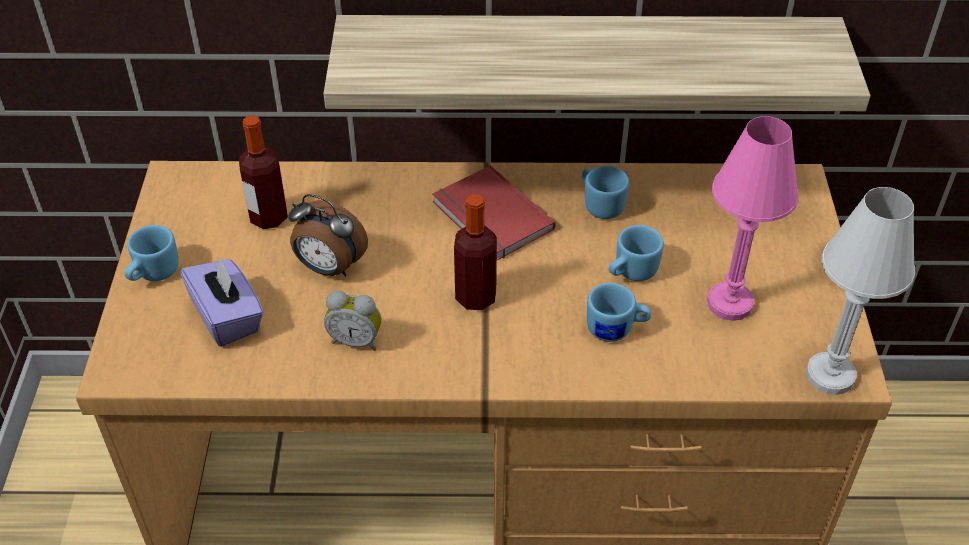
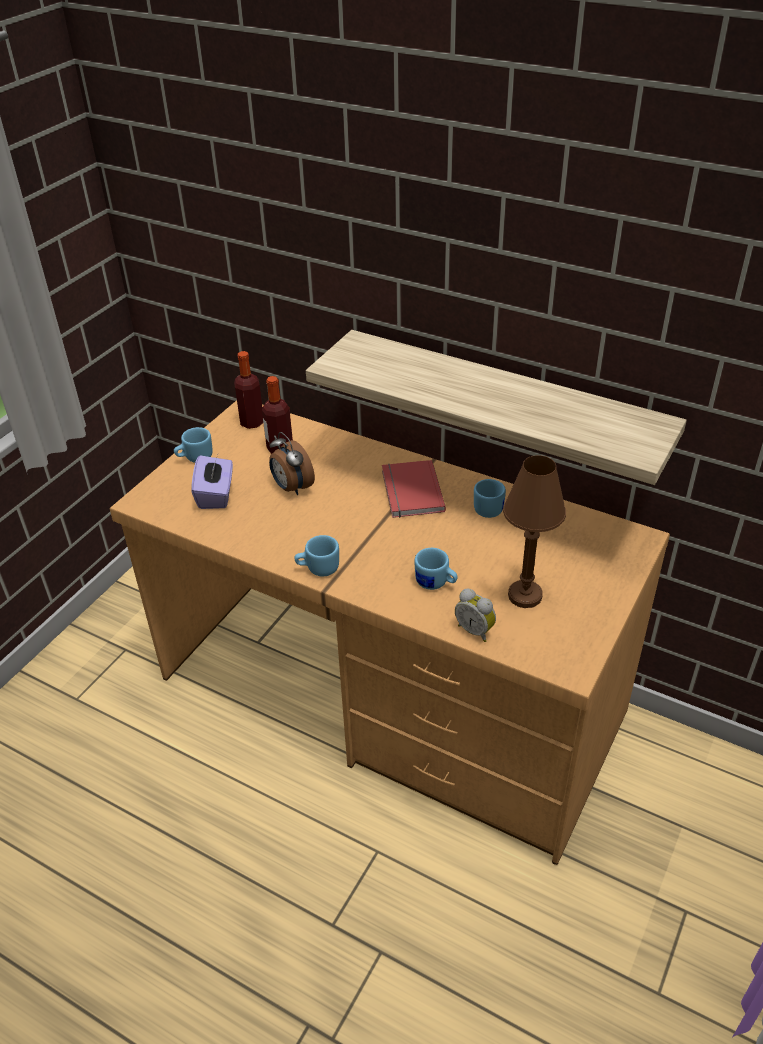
camera: 30 degrees right, 5 degrees down
(356, 340) = (275, 532): alarm clock -> alarm clock (475, 630)
(475, 297) = (364, 533): bottle -> bottle (252, 422)
(630, 272) = (473, 554): blue mug -> blue mug (318, 568)
(729, 303) = (525, 596): pink table lamp -> brown table lamp
(830, 375) = (557, 664): white table lamp -> none

